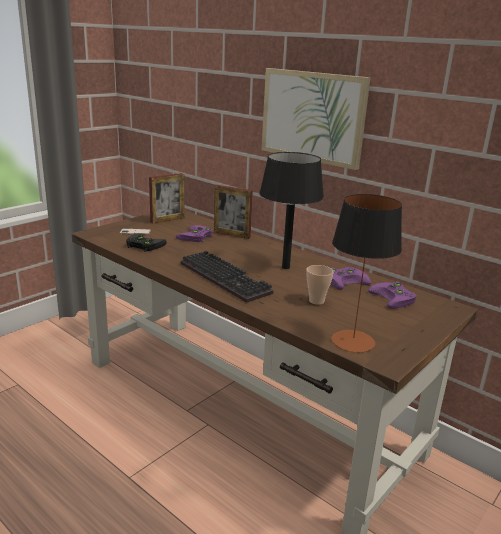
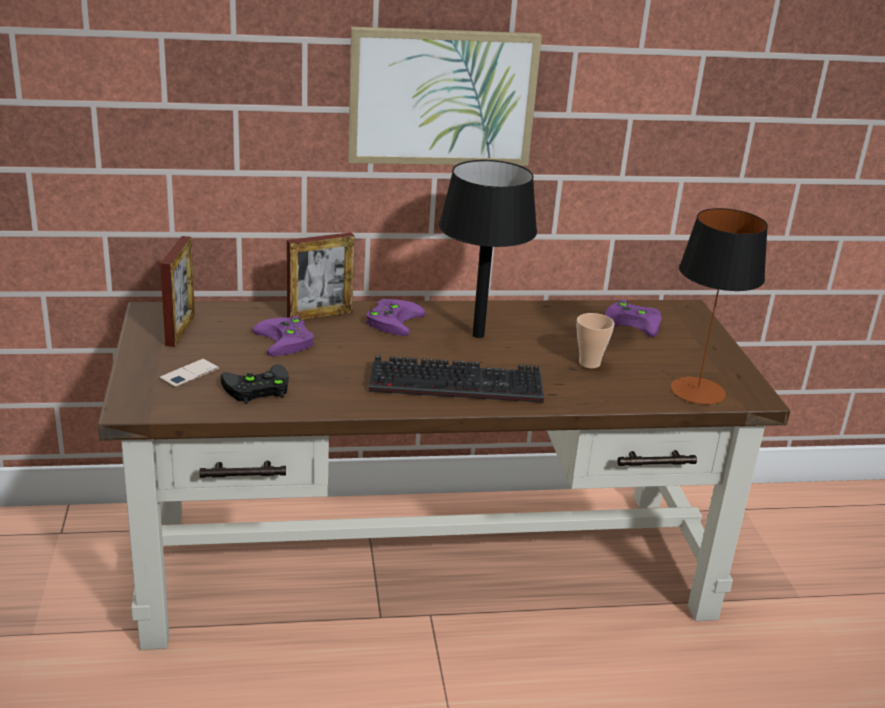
camera: 50 degrees left, 5 degrees up
(346, 280) = (560, 322): purple game controller -> purple game controller (393, 320)

